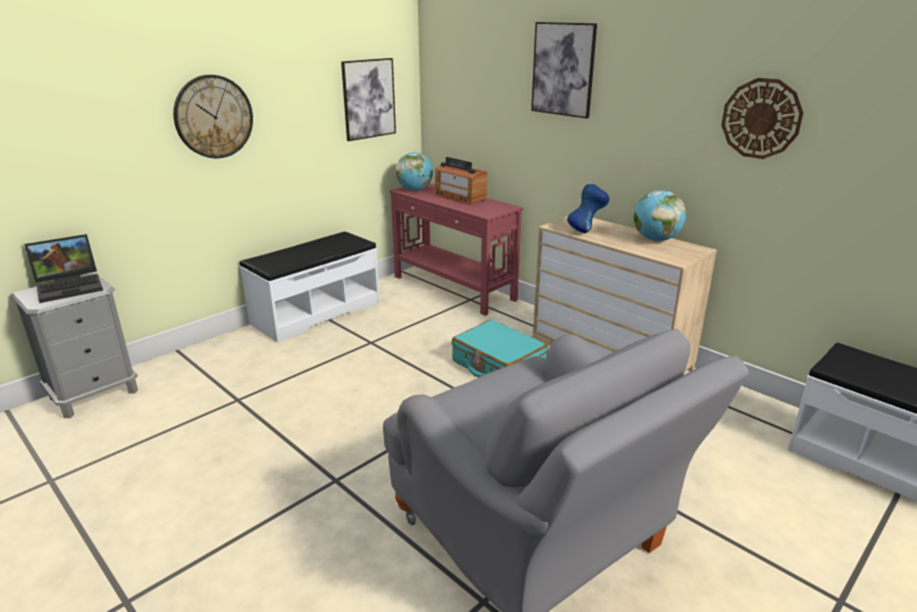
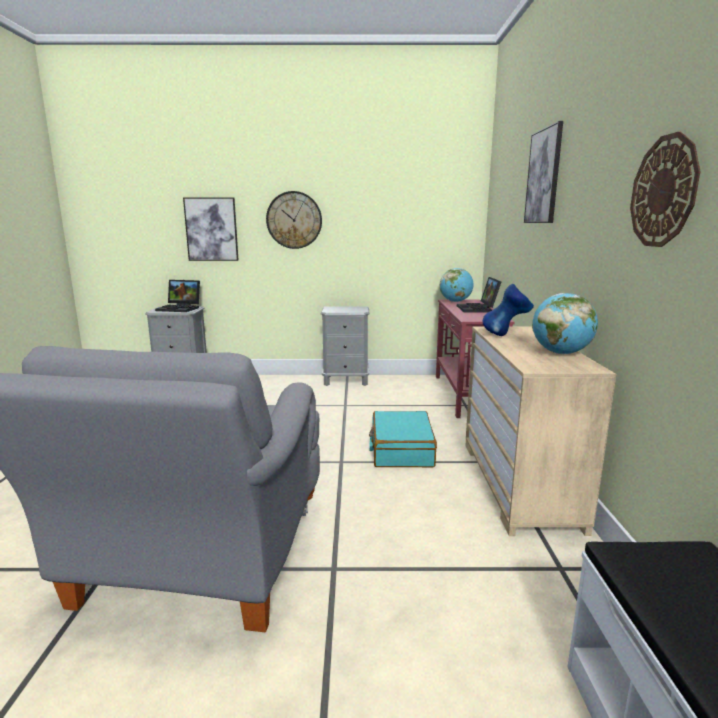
camera: 45 degrees right, 10 degrees down
(315, 313) = (346, 380): white bench -> grey nightstand
(368, 99) = (428, 221): picture -> picture (211, 229)
(459, 197) = (478, 309): radio -> laptop

